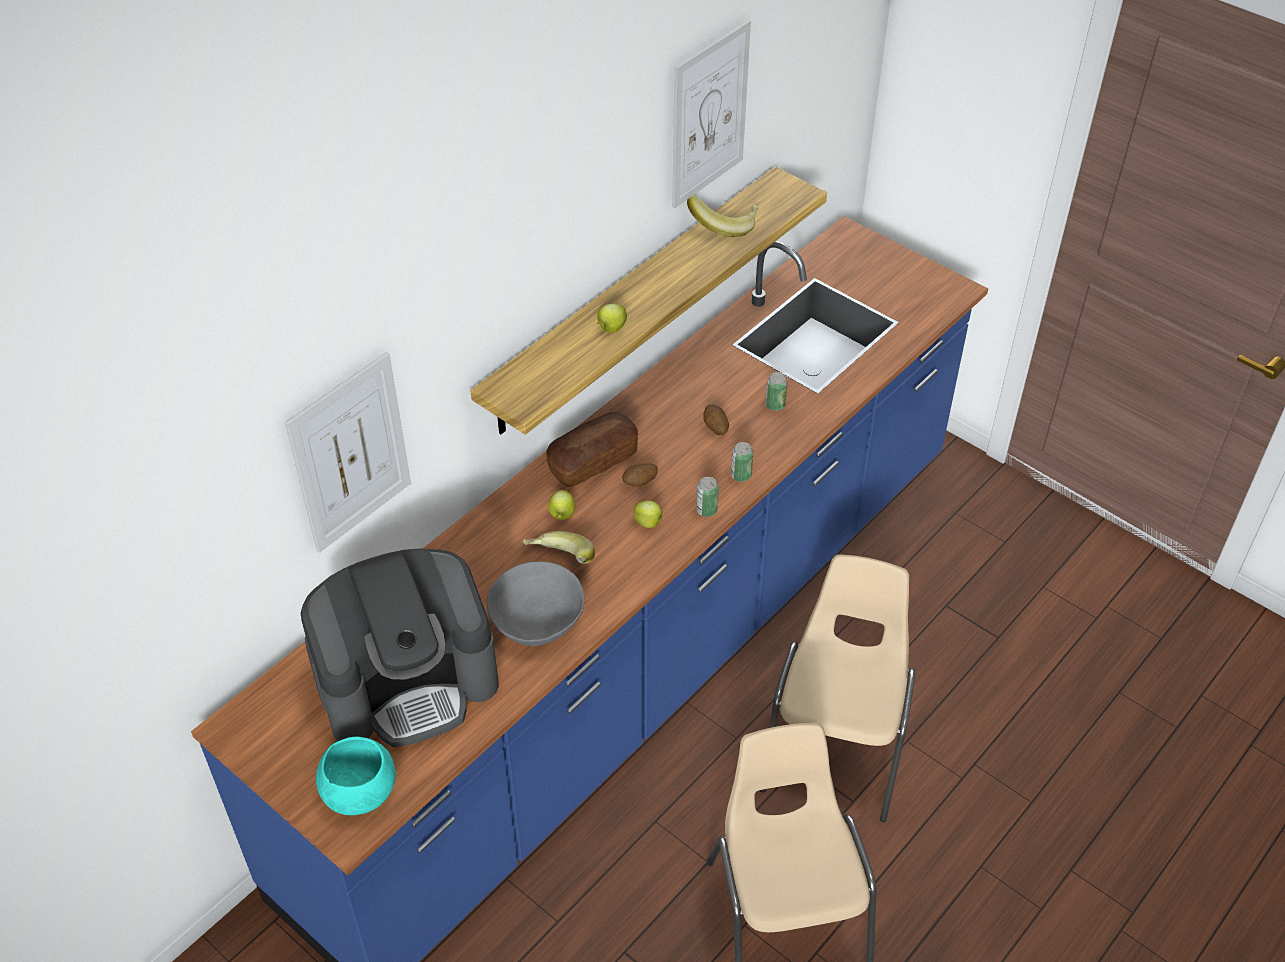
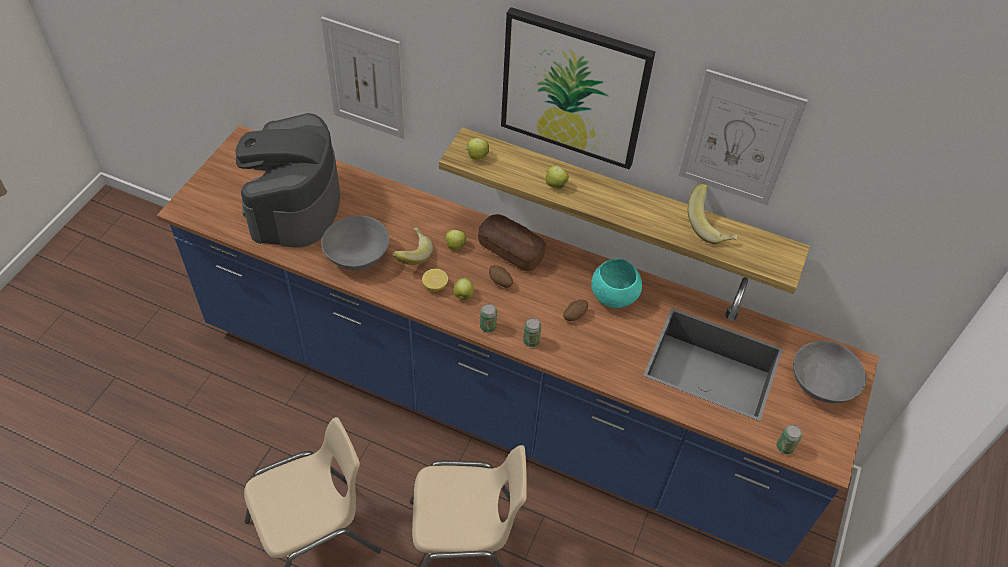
camera: 70 degrees right, 5 degrees up
(359, 793) = (208, 206): turquoise bowl -> turquoise bowl (613, 296)
(408, 681) = (294, 205): coffee machine -> coffee machine turned 45 degrees clockwise
(532, 387) = (476, 156): none -> apple
(571, 212) = (574, 88): none -> picture
(622, 548) = (435, 286): none -> lemon
(775, 405) = (616, 349): can -> can (784, 447)
(866, 265) = (822, 384): none -> grey bowl

